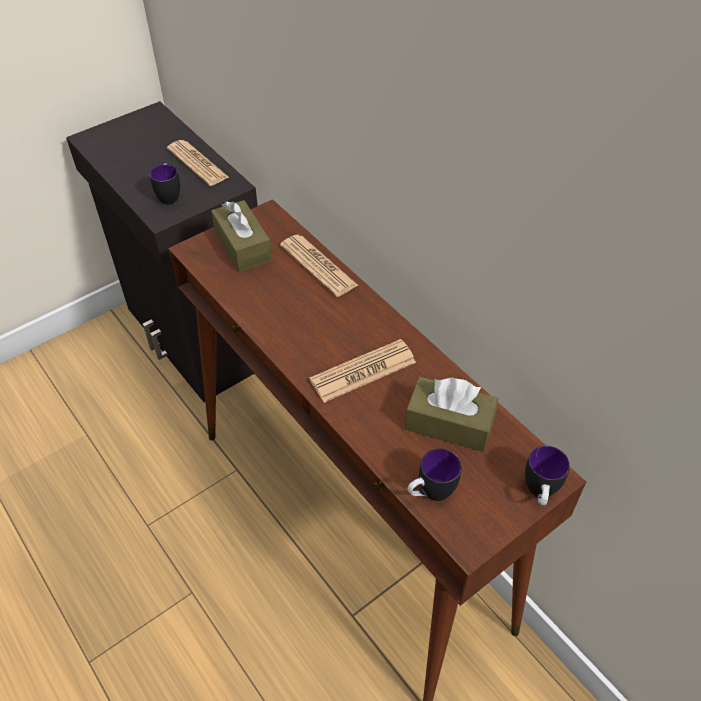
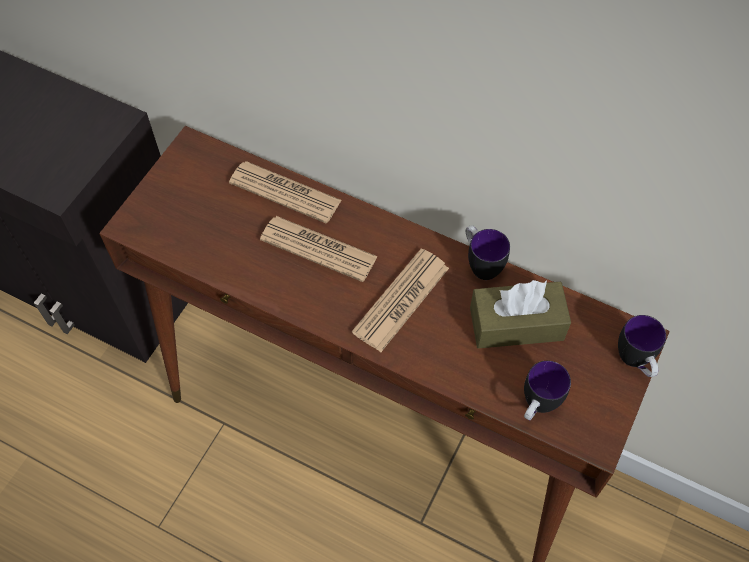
camera: 25 degrees left, 10 degrees up
(169, 195) = (48, 159): mug -> mug (480, 264)
(197, 163) = (57, 104): newspaper -> newspaper (318, 249)
(243, 246) = (187, 199): brown tissue box -> none

